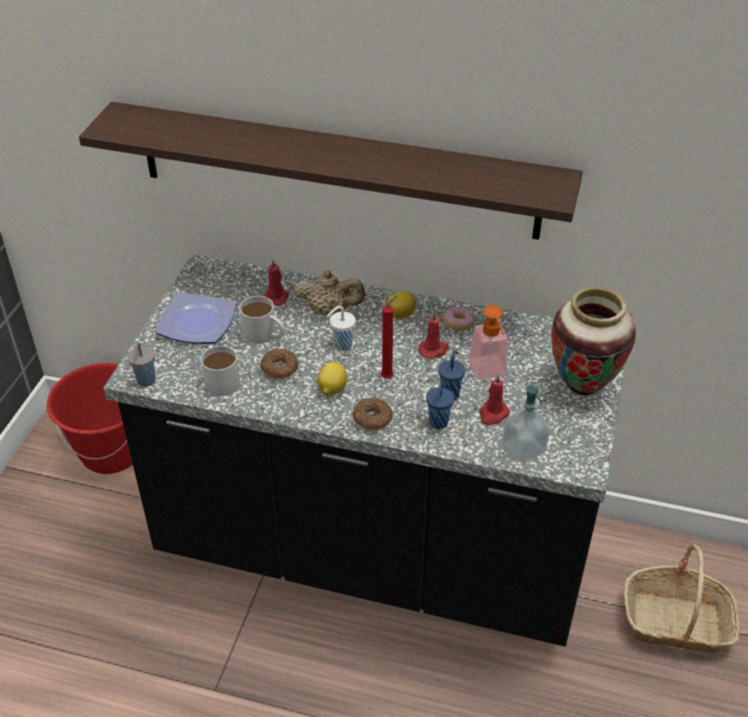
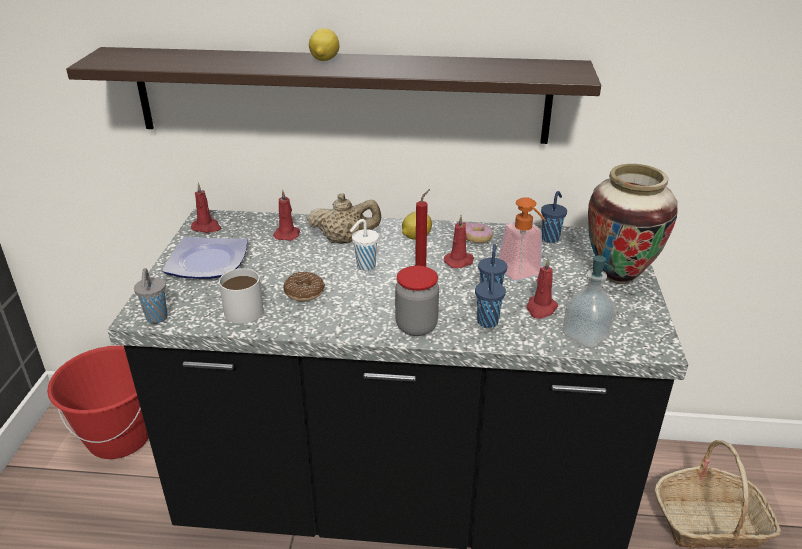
camera: 10 degrees left, 10 degrees down
(201, 280) = (207, 227): none -> red candle
(264, 335) = (281, 265): white mug -> none
(331, 389) = (365, 304): lemon -> lemon (324, 60)
(372, 419) = (416, 326): donut -> jar
(533, 332) = (550, 238): none -> blue cup

